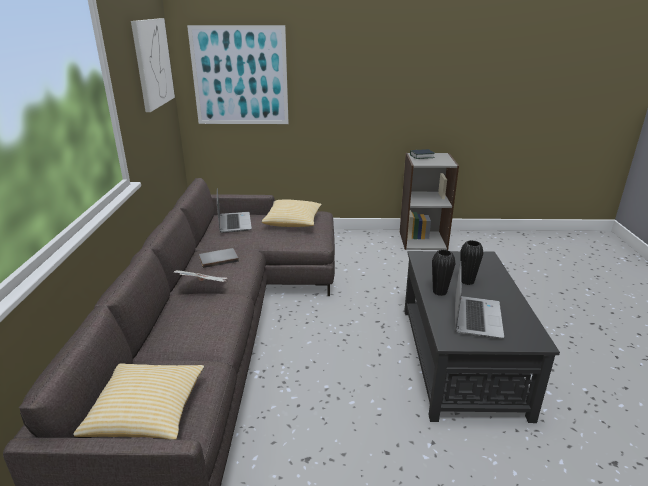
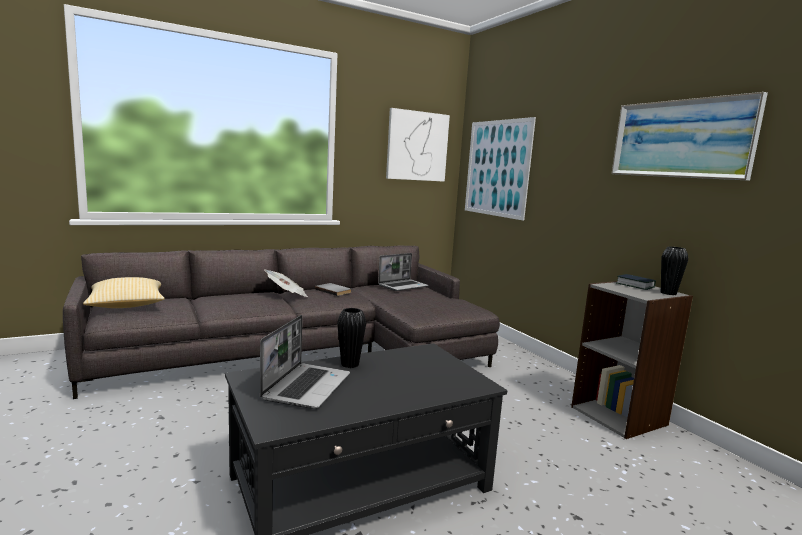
camera: 60 degrees right, 15 degrees down
(293, 222) = (437, 302): pillow -> none
(428, 50) = (680, 139): none -> picture
(467, 281) = (393, 377): black vase -> black vase (668, 293)
(476, 317) = (306, 386): laptop -> laptop turned 60 degrees counterclockwise

